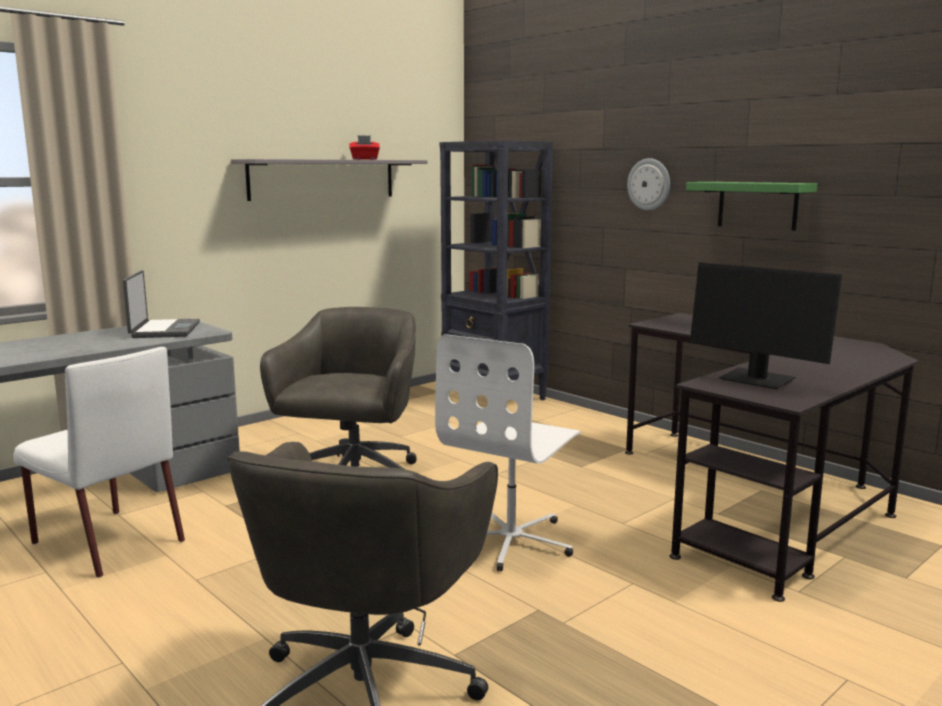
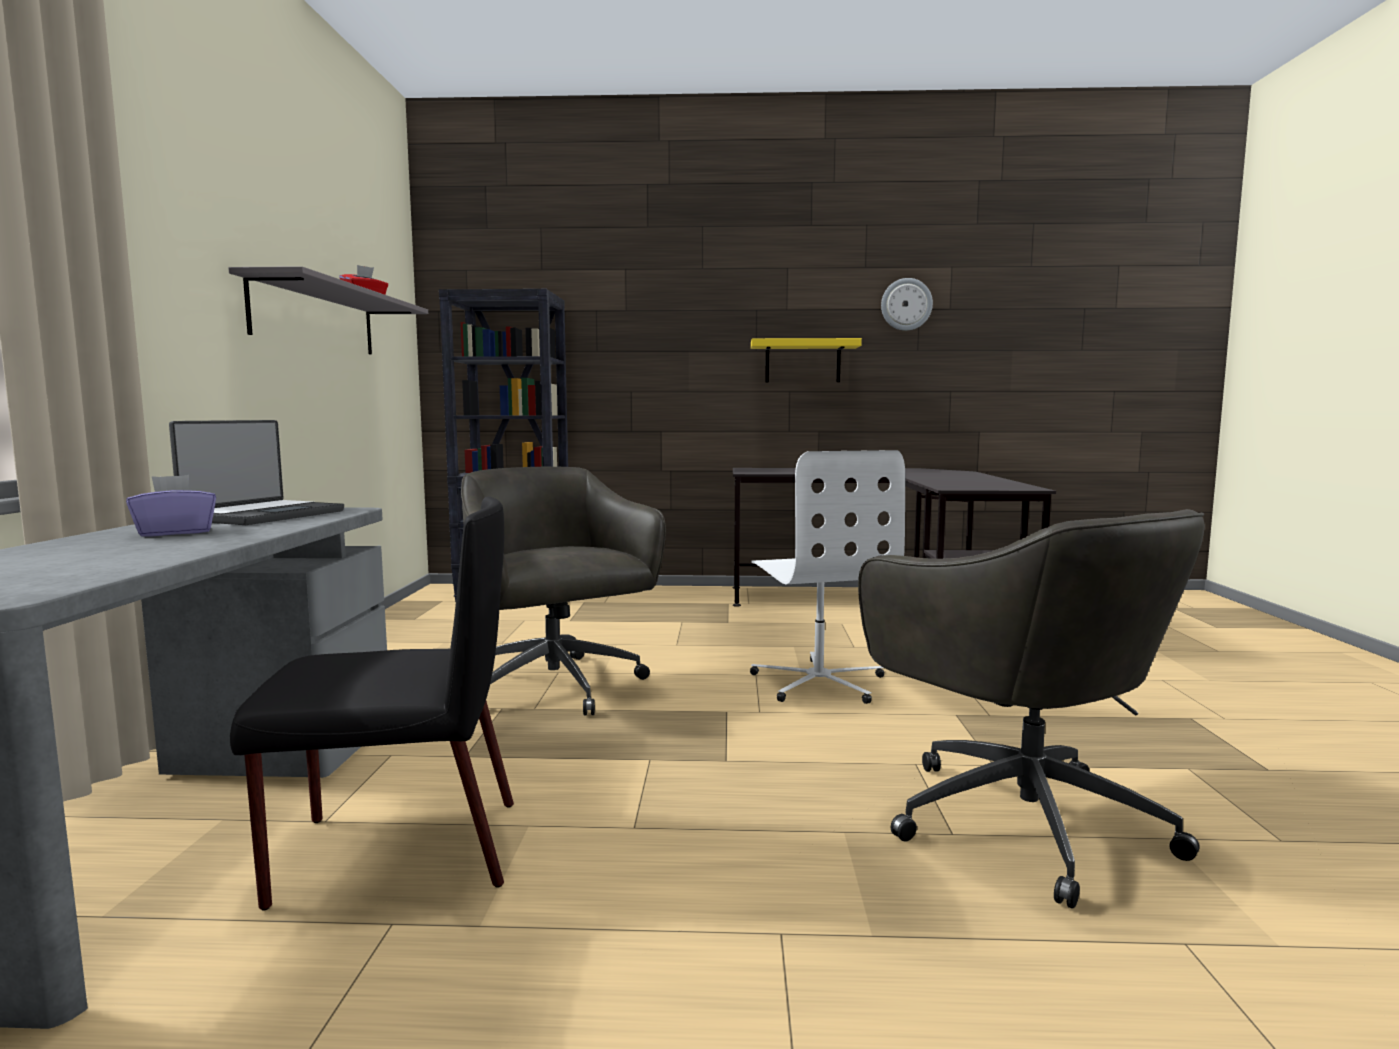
camera: 45 degrees left, 5 degrees down
(91, 339) = (175, 532): none -> purple tissue box
(106, 541) = (395, 852): white chair -> black chair
(164, 330) = (263, 515): laptop -> laptop turned 75 degrees clockwise
(649, 184) = (686, 345): wall clock -> wall clock (906, 304)
(757, 205) = (802, 361): green shelf -> yellow shelf
(757, 380) = (963, 484): monitor -> none

